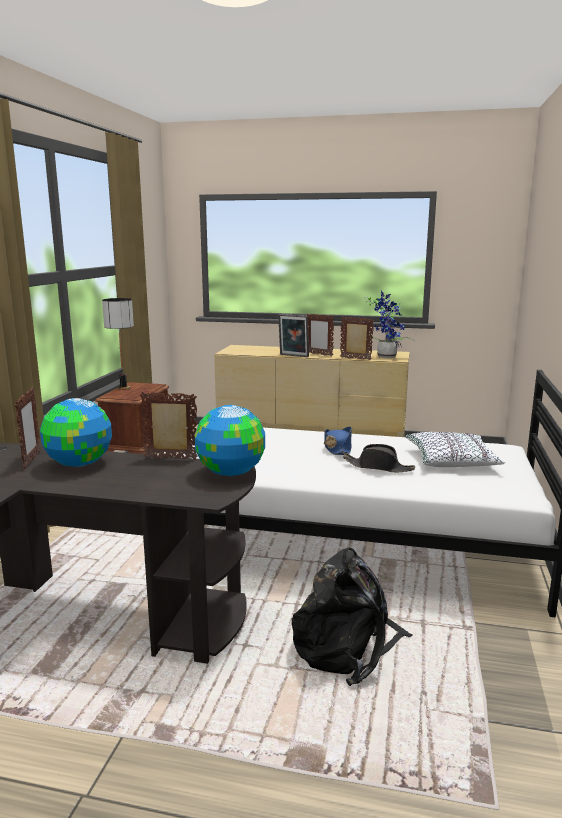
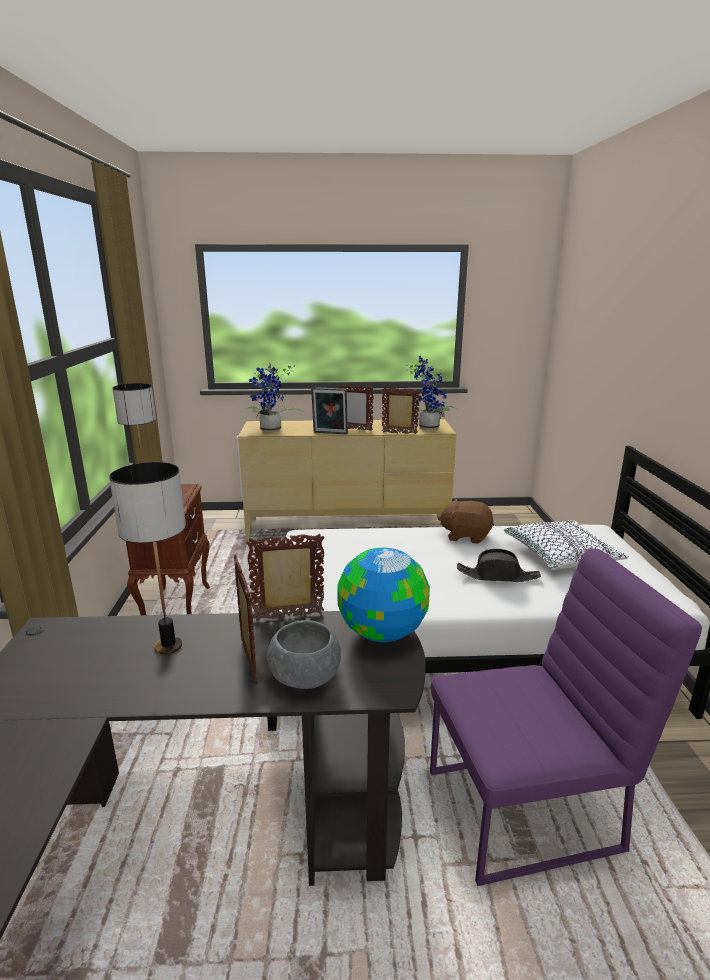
camera: 15 degrees left, 5 degrees up
(32, 460) = (94, 649): picture frame -> picture frame (248, 661)
(79, 464) = (169, 646): globe -> table lamp
(156, 487) = (305, 677): none -> grey bowl
(244, 352) = (270, 431): none -> potted plant
(337, 448) = (434, 552): blue hat -> none
(347, 646) = (528, 809): black backpack -> purple chair
(375, 441) = (465, 536): none -> brown plush toy

